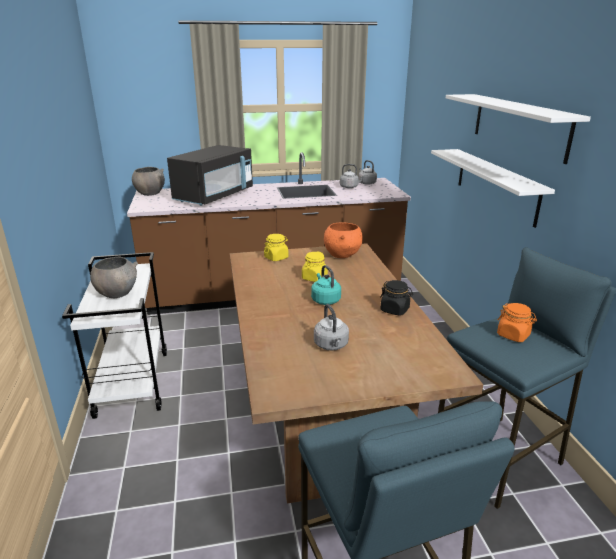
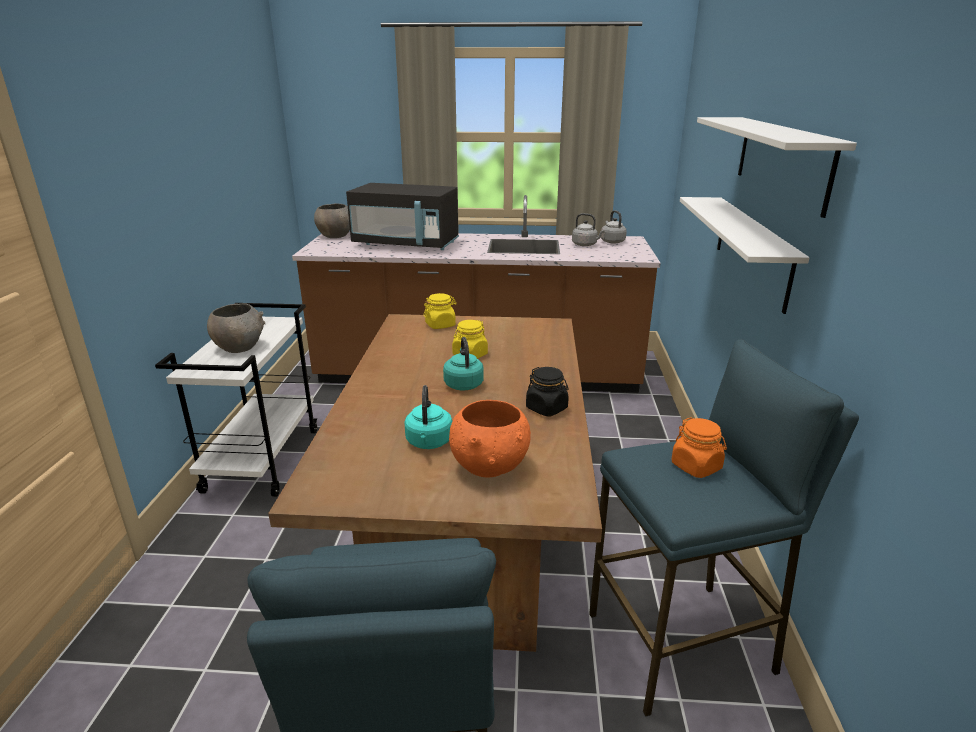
camera: 15 degrees right, 0 degrees up
(214, 196) = (406, 244): black microwave -> black microwave turned 60 degrees clockwise
(331, 345) = (429, 443): grey kettle -> turquoise kettle
(342, 255) = (527, 330): orange bowl -> orange bowl (490, 467)

